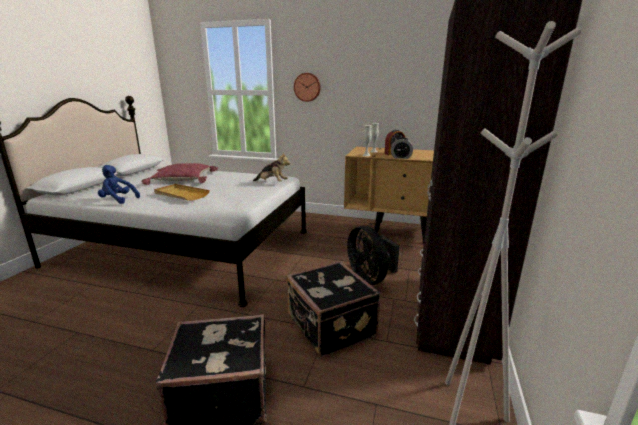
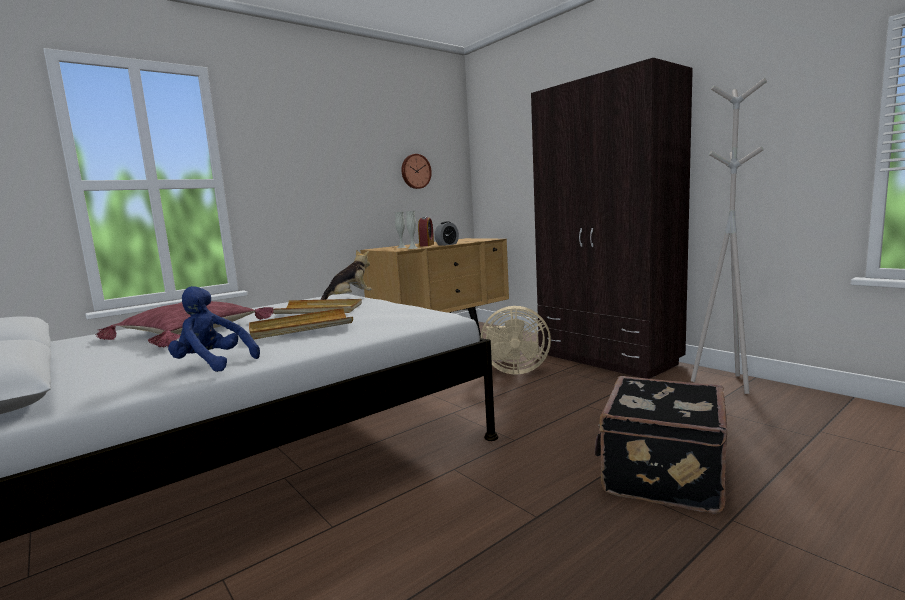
camera: 55 degrees left, 10 degrees down
(118, 200) = (212, 364): blue plush toy -> blue plush toy turned 60 degrees clockwise
(233, 186) = (318, 310): none -> beige tray
(307, 87) = (281, 173): wall clock -> wall clock (415, 171)
(330, 327) = (584, 403): black suitcase -> none
(370, 278) = (514, 370): black fan -> beige fan

